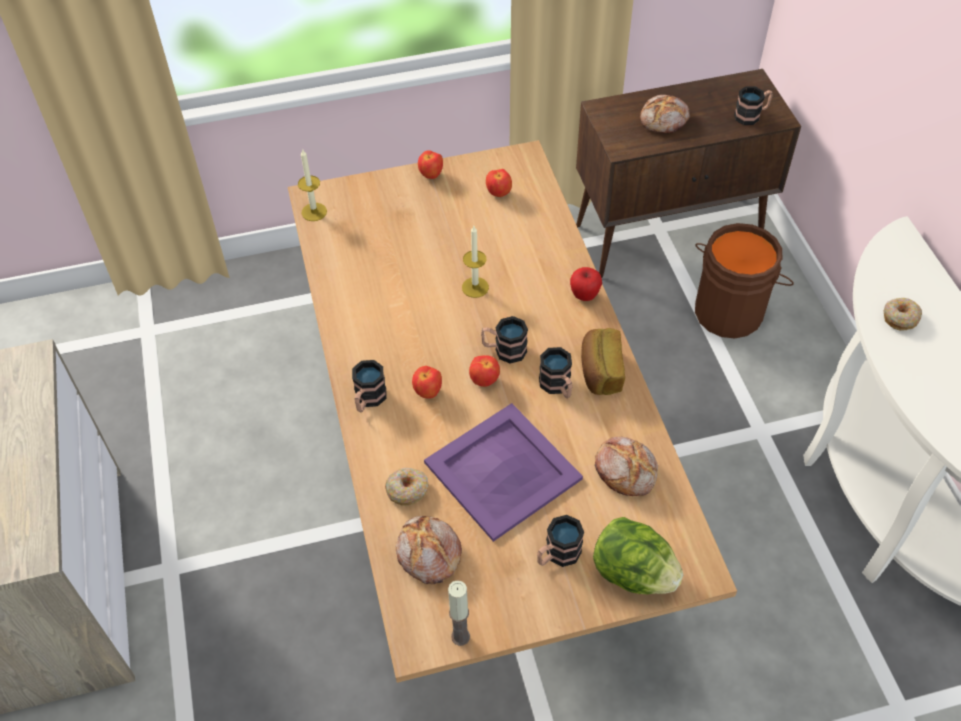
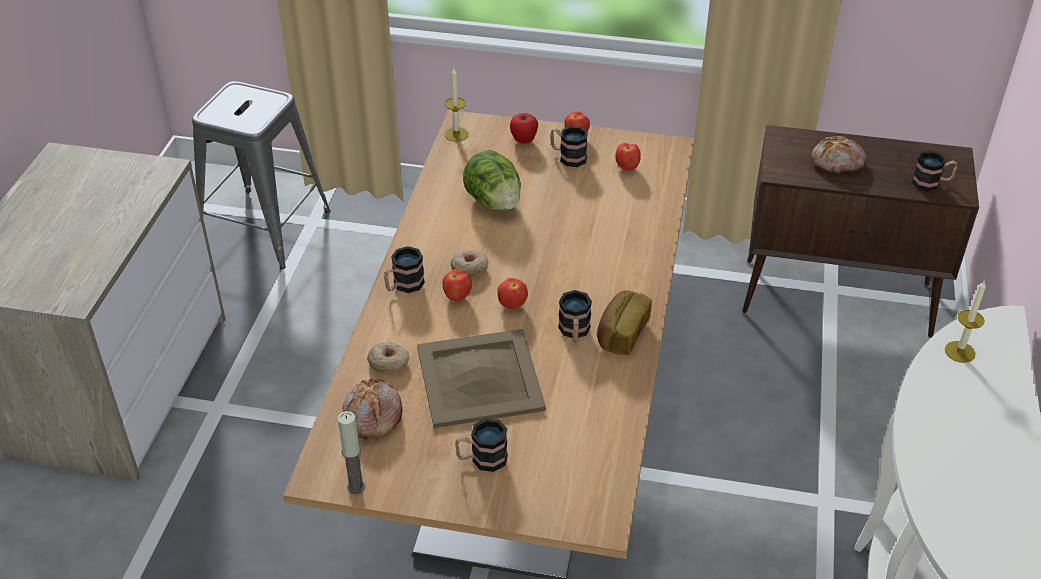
camera: 25 degrees right, 10 degrees down
(102, 356) = (265, 228): none -> grey stool
(475, 287) = (555, 232): candle -> candle (959, 352)
(501, 470) = (478, 378): purple tray -> beige tray
(504, 350) = (546, 288): mug -> mug (568, 157)
(584, 296) = (649, 270): apple -> apple (524, 141)
(626, 470) = (590, 418): bread -> none
(632, 572) = (539, 499): lettuce -> lettuce (493, 202)
(730, 310) = (861, 384): brown bucket -> none
(900, 318) = (951, 388): donut -> donut (469, 268)

